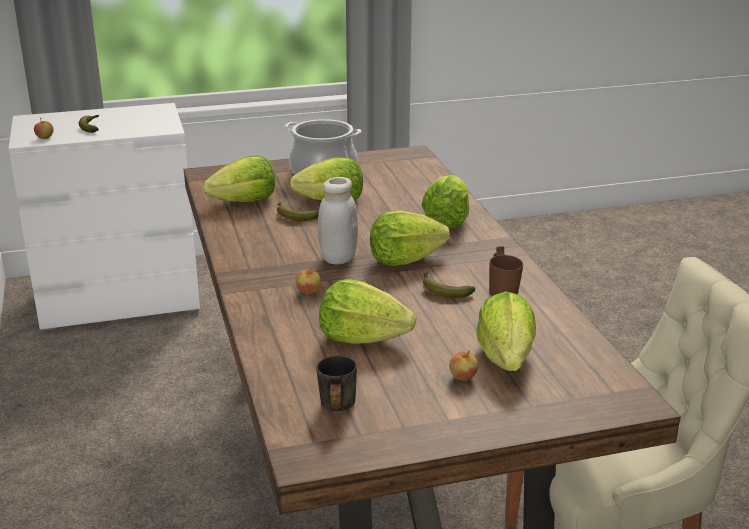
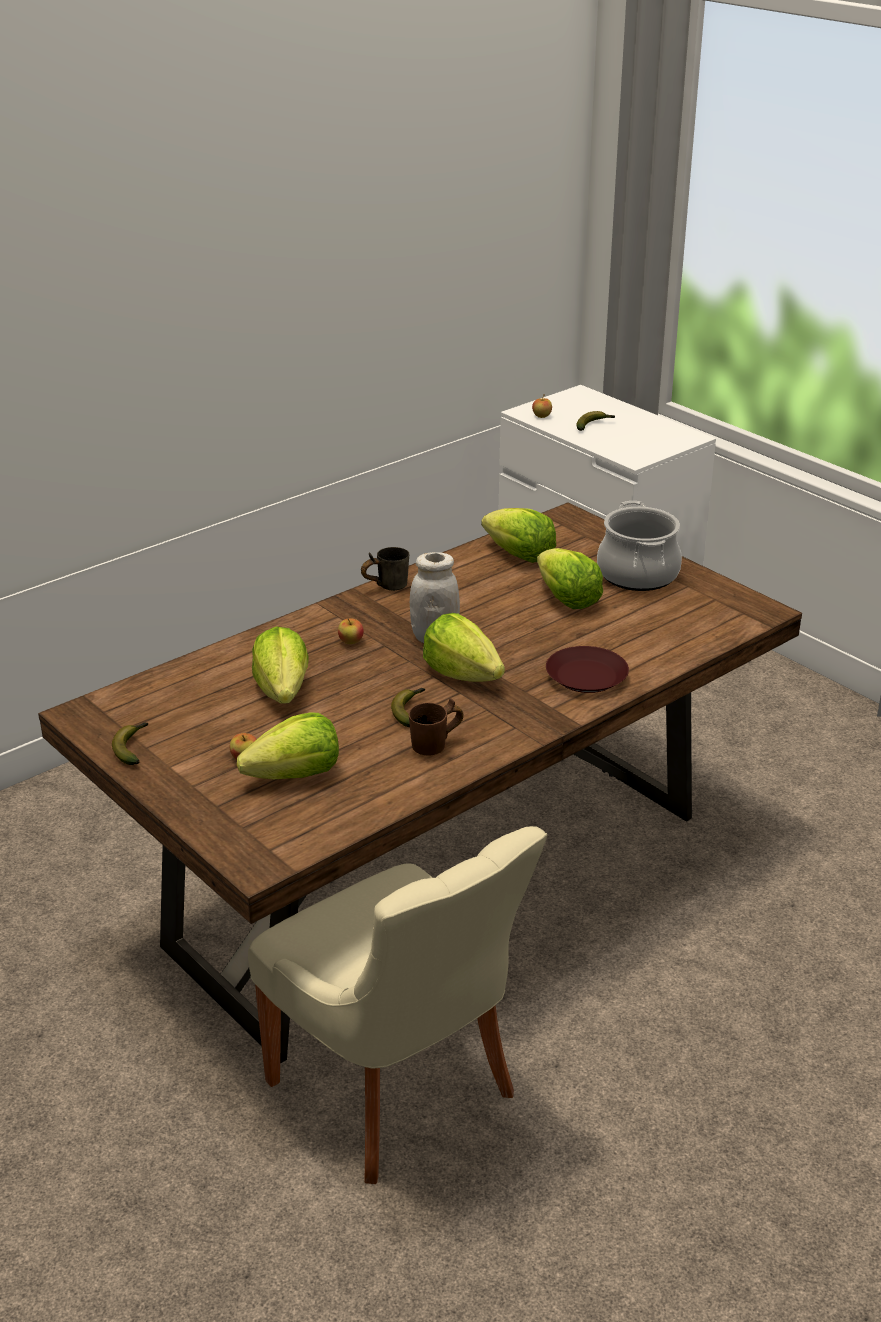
camera: 65 degrees right, 5 degrees up
(294, 216) = (509, 590): banana -> banana (132, 748)
(333, 409) = (155, 707): grey mug -> grey mug (385, 586)
(447, 220) = (585, 676): lettuce -> brown plate

